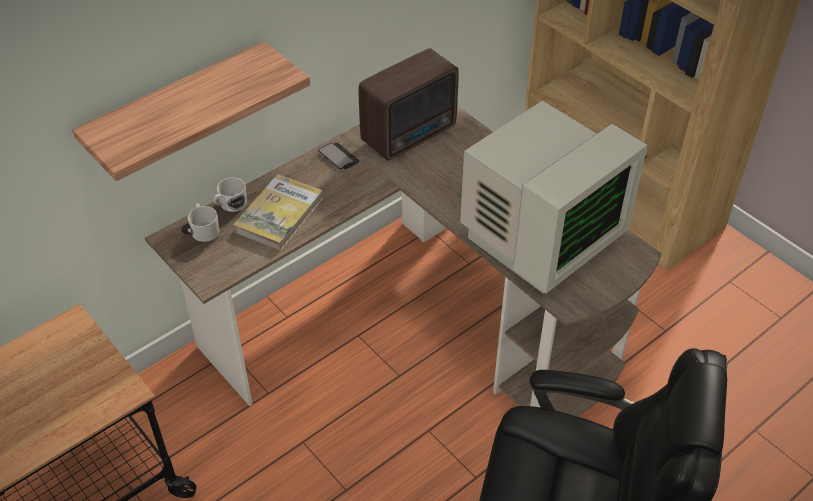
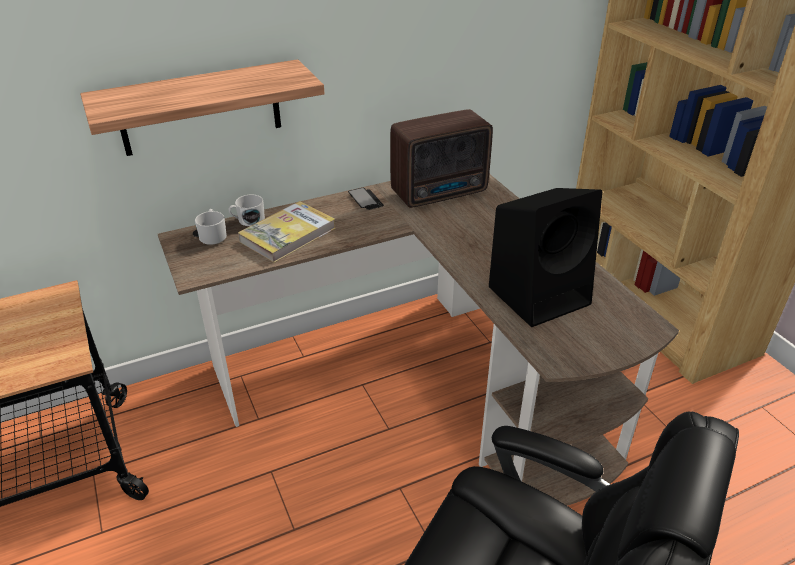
camera: 15 degrees right, 10 degrees down
(538, 239) = (540, 294): monitor -> black speaker

